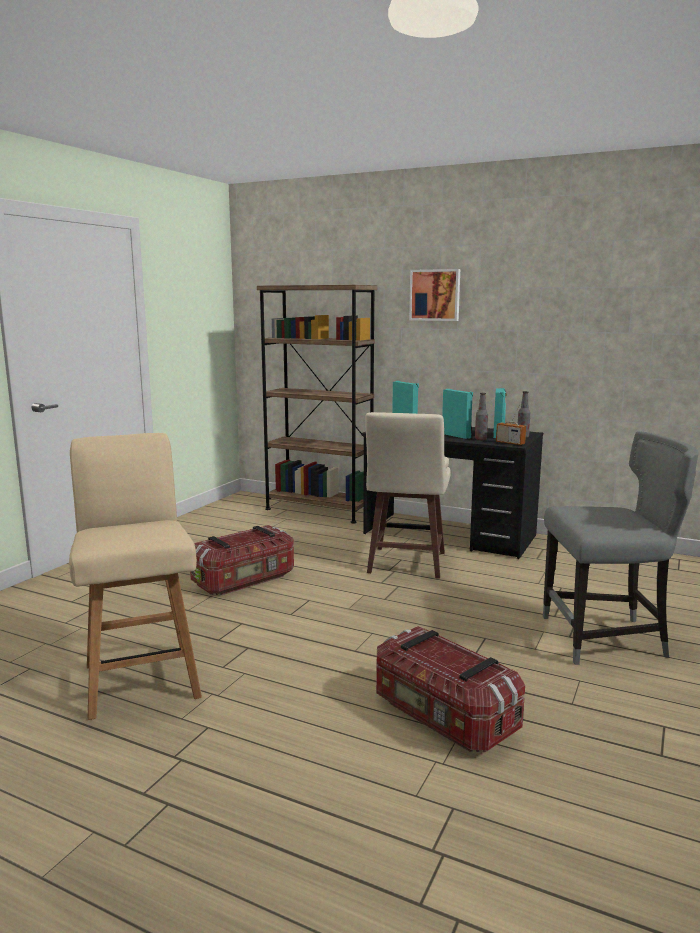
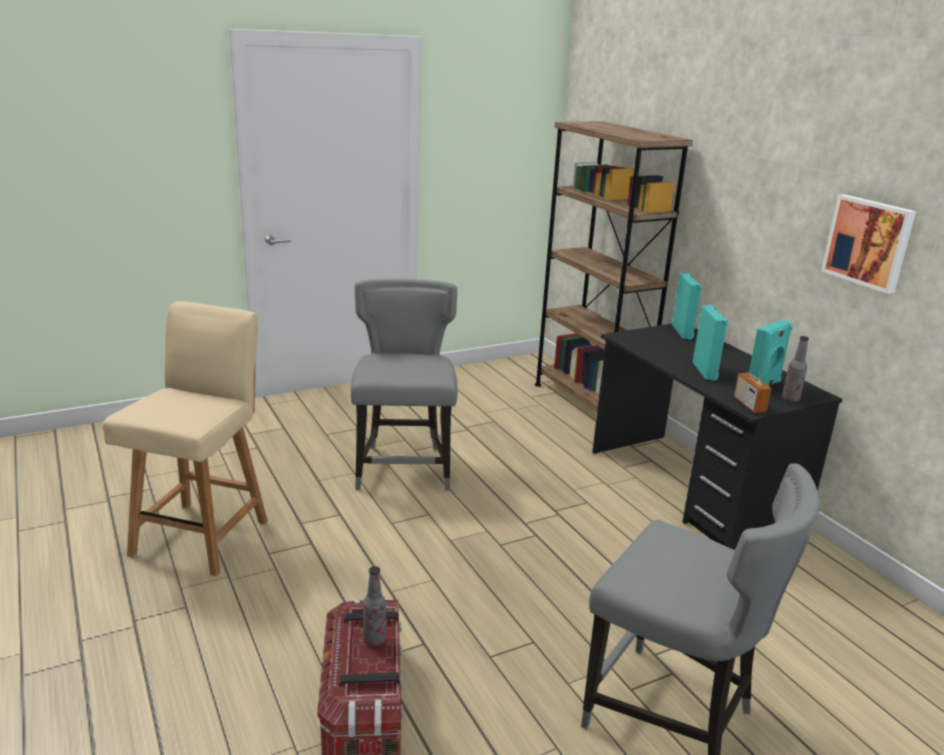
camera: 35 degrees right, 10 degrees up
(245, 580) = (404, 467): storage box -> grey chair
(405, 564) = (584, 510): beige stool -> none
(435, 295) = (754, 167): picture -> picture (869, 242)
(480, 439) = (724, 386): bottle -> bottle (374, 640)

